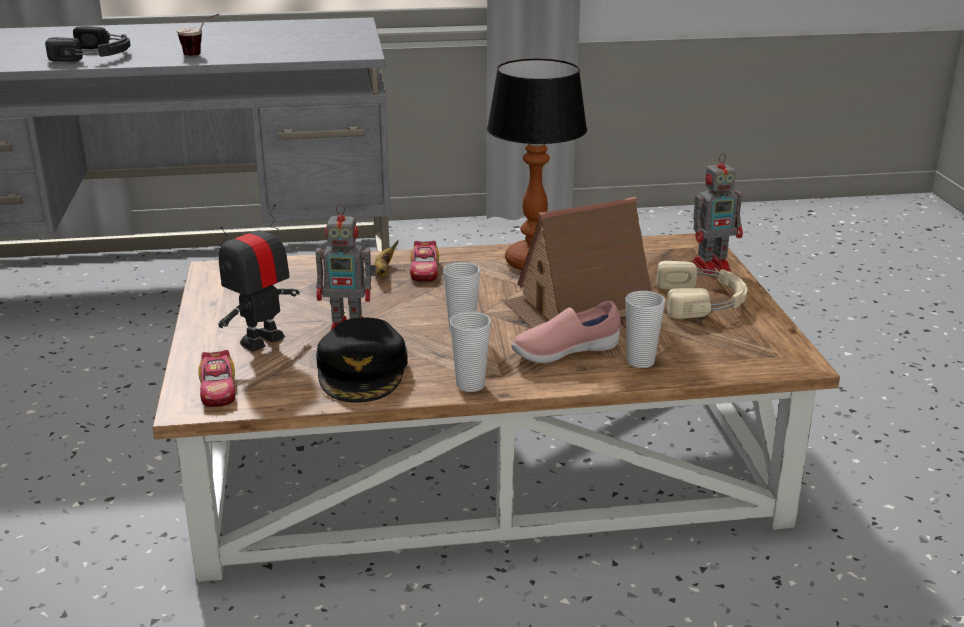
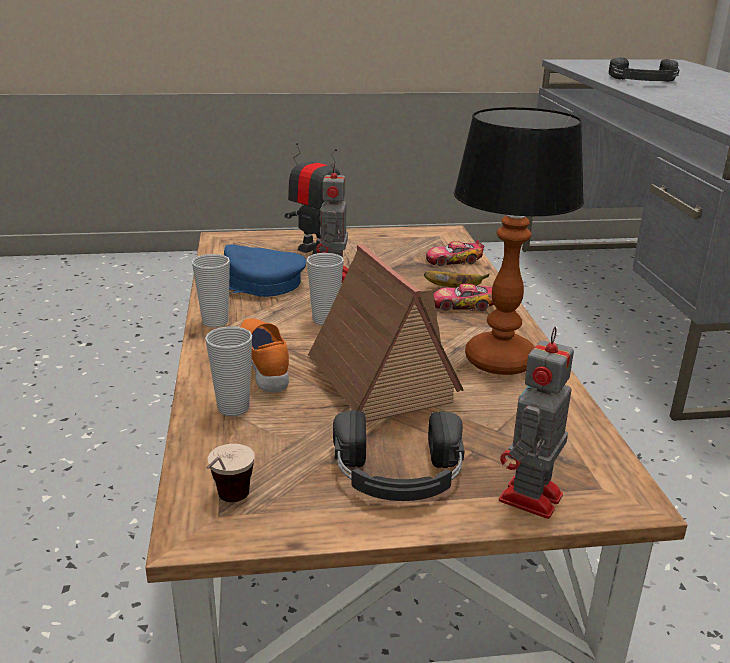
camera: 90 degrees right, 0 degrees up
(201, 54) = (677, 97): cup -> cup (227, 505)
(218, 389) = (242, 243): toy car -> toy car (453, 260)
(363, 370) = (255, 283): black cap -> blue cap
(564, 352) = (266, 367): pink shoe -> orange shoe
(702, 300) = (399, 472): beige headphones -> black headphones
(713, 265) = (529, 499): toy robot -> toy robot turned 45 degrees clockwise

